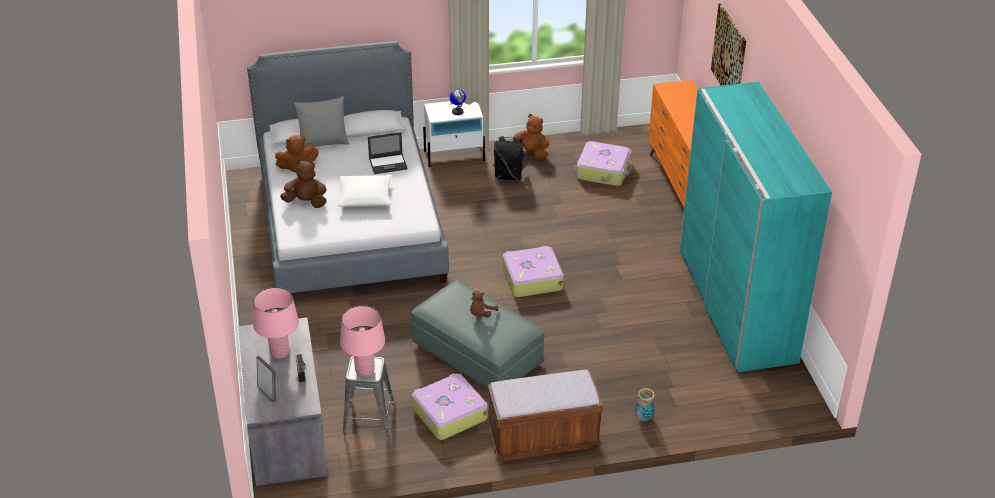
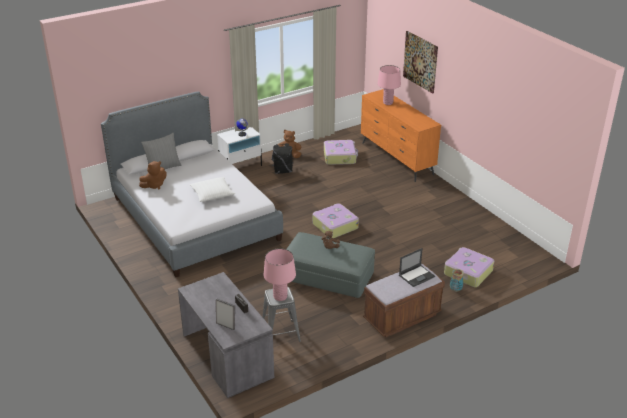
camera: 20 degrees left, 5 degrees down
(279, 352) = (218, 298): pink table lamp -> pink table lamp (388, 103)
(306, 202) = (174, 205): brown plush toy -> none
(388, 164) = (216, 172): laptop -> laptop (417, 276)
(448, 413) = (332, 317): suitcase -> suitcase (467, 272)
(736, 306) = (467, 214): turquoise wardrobe -> none

